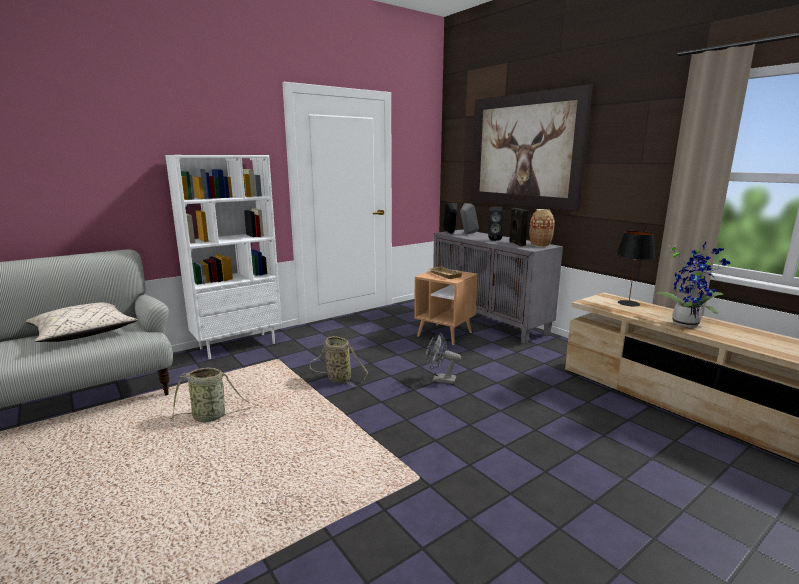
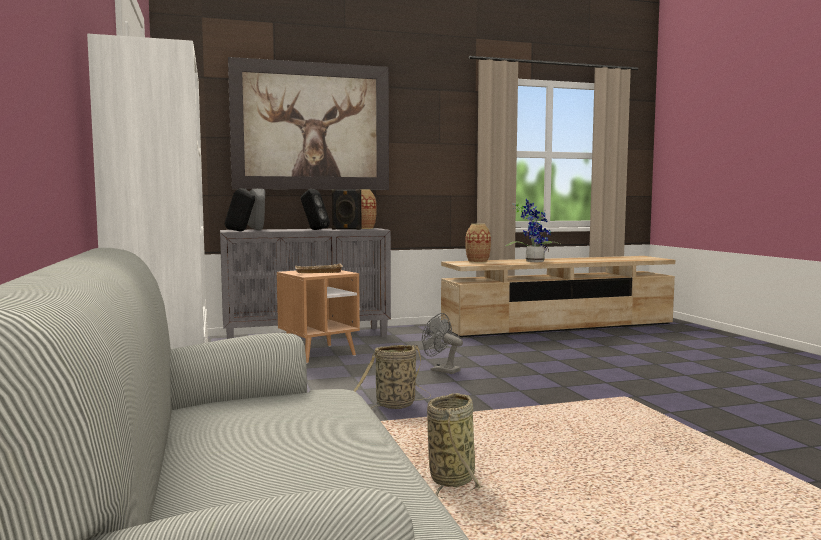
camera: 70 degrees left, 10 degrees down
(83, 333) = (249, 435): beige pillow -> none
(439, 380) = (441, 370): grey fan -> grey fan turned 90 degrees clockwise
(628, 303) = (477, 261): black table lamp -> vase

